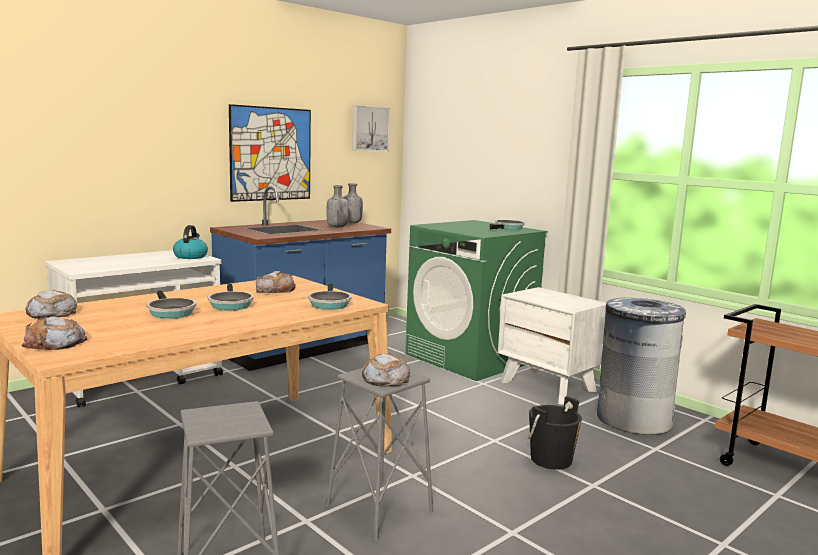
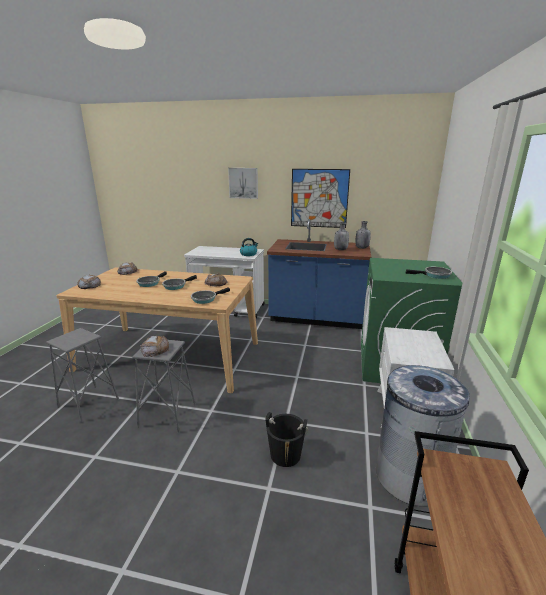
camera: 55 degrees right, 10 degrees up
(369, 128) = (403, 180): picture -> picture (243, 183)

